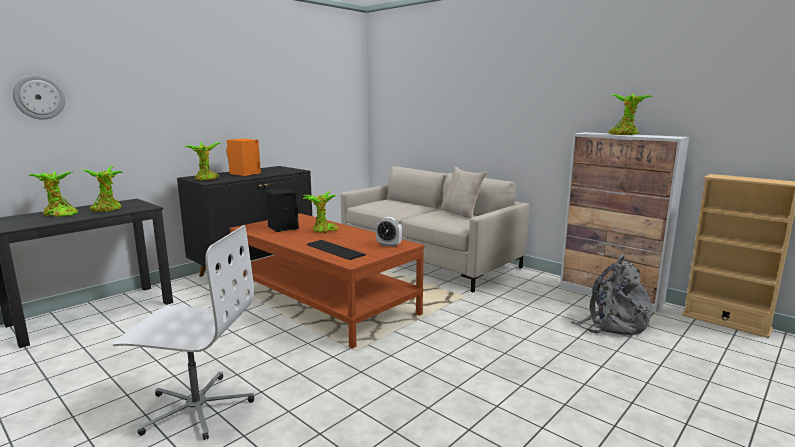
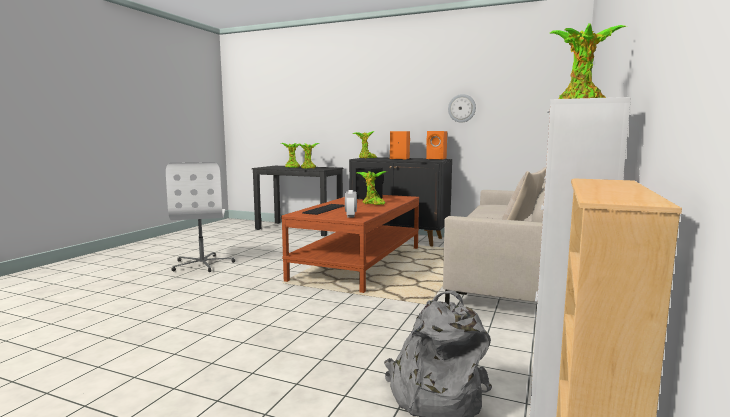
camera: 70 degrees right, 5 degrees down
(39, 97) = (304, 102): wall clock -> wall clock (462, 108)
(274, 168) = (437, 159): none -> orange speaker

